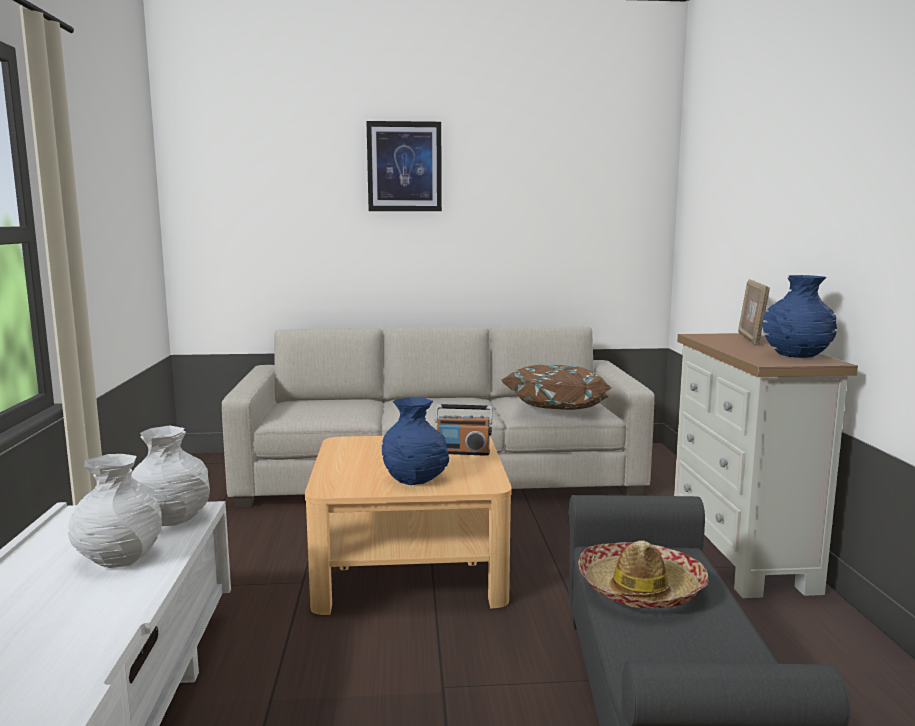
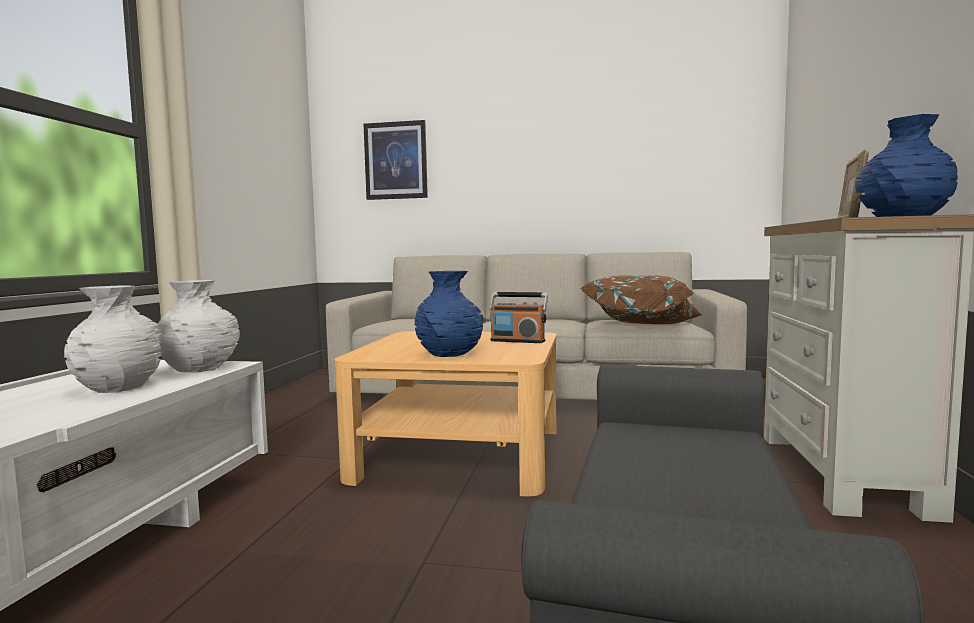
camera: 15 degrees right, 5 degrees down
(404, 167) = (511, 111): picture -> picture (396, 160)
(640, 588) = (656, 460): hat -> none

